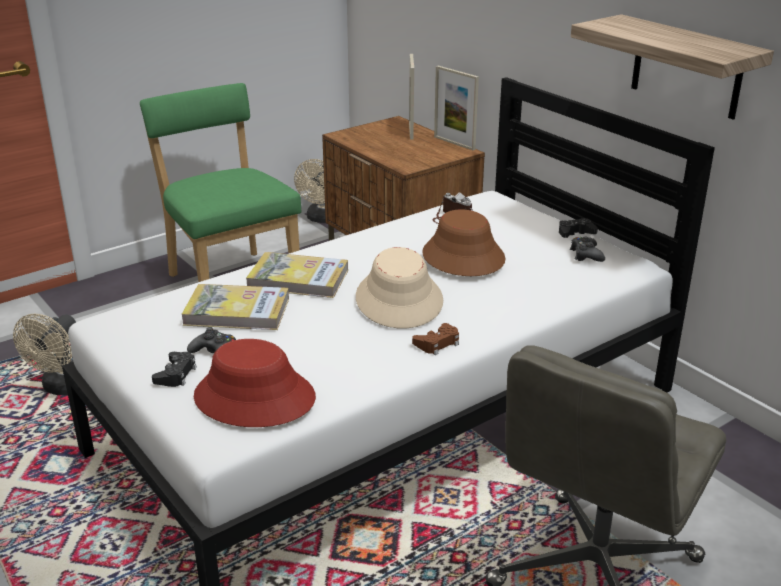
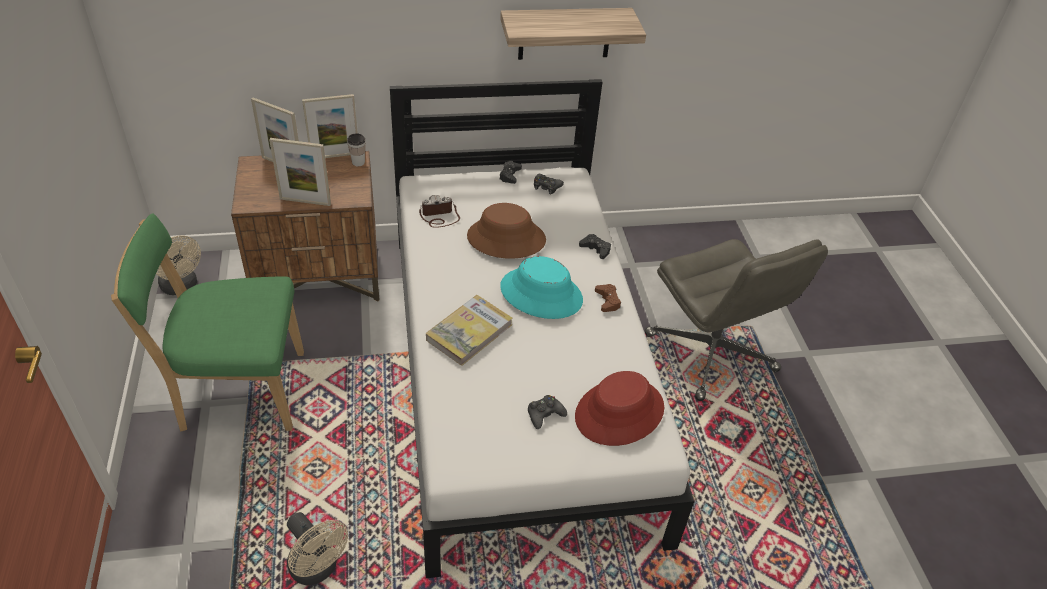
camera: 65 degrees left, 15 degrees up
(176, 374) = (564, 445): black game controller -> black game controller (595, 249)
(237, 311) = (495, 383): book -> none
(374, 151) = (305, 201): none -> picture frame
(399, 300) = (541, 294): beige hat -> turquoise hat
(459, 153) = (358, 162): none -> cup

